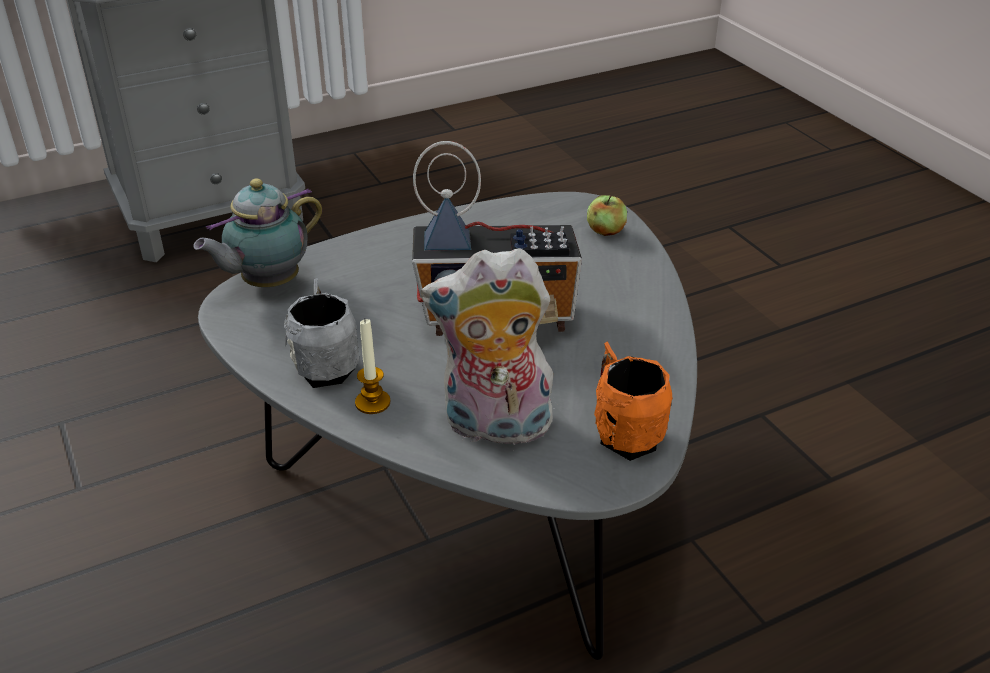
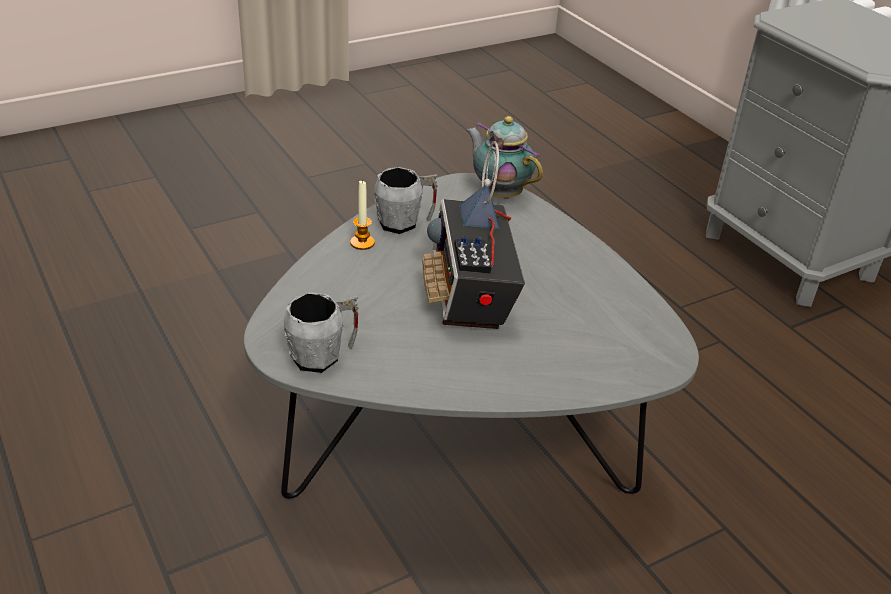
camera: 85 degrees right, 0 degrees up
(494, 427) = (332, 294): plush toy -> none
(605, 231) = (622, 364): apple -> none
(623, 431) = (323, 355): orange mug -> grey mug

